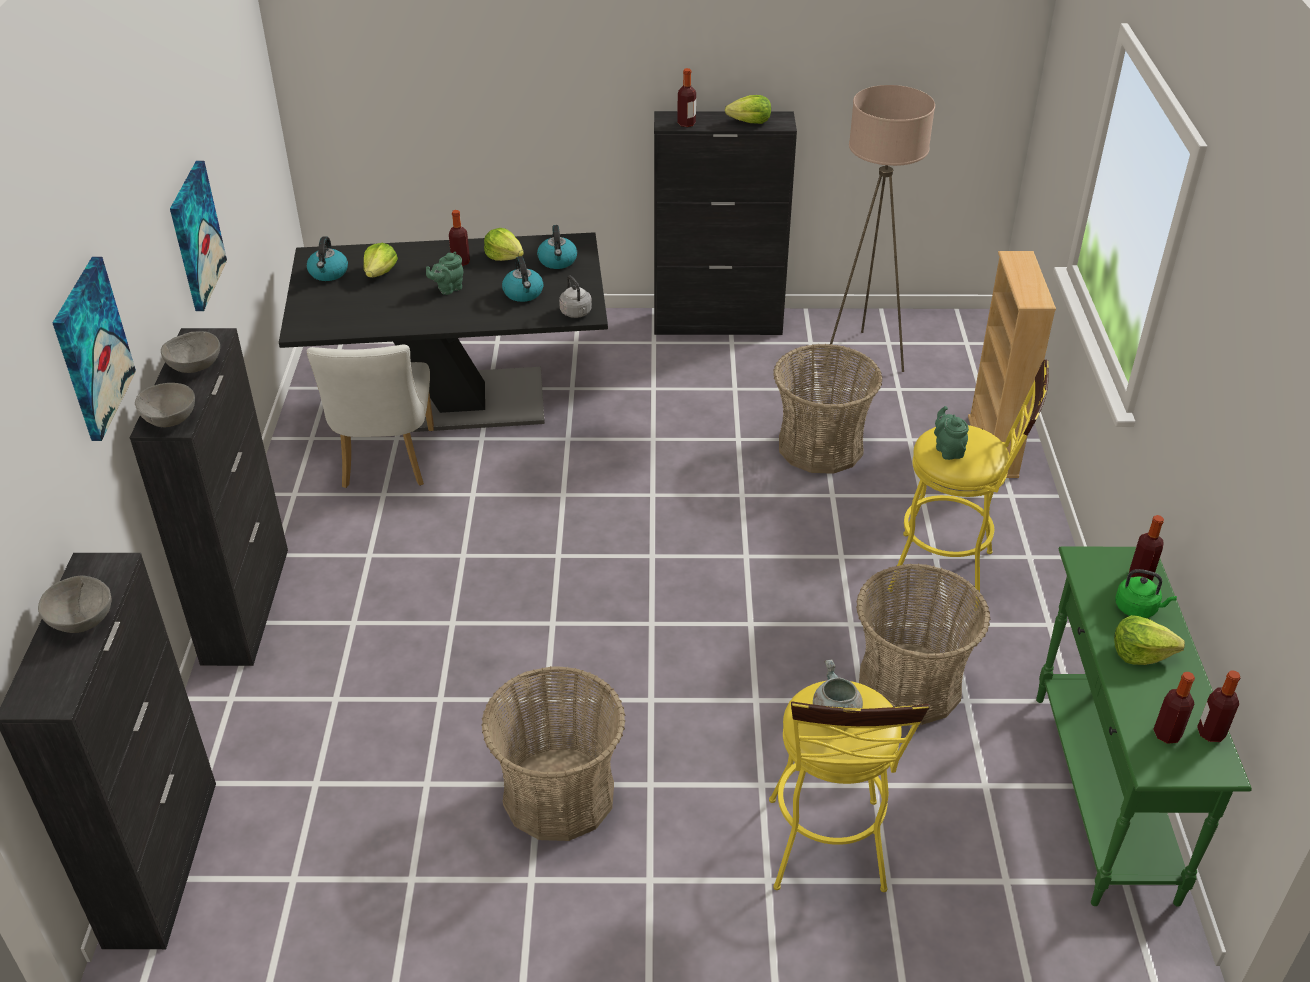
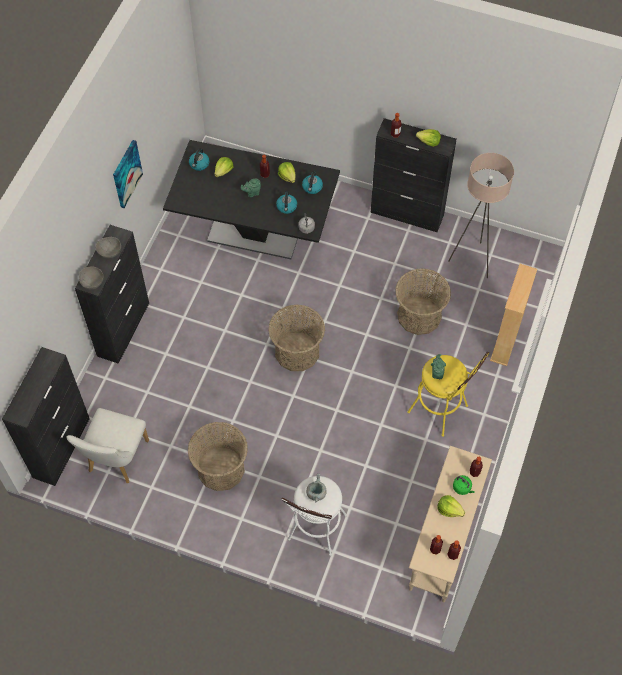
camera: 20 degrees right, 20 degrees up
(81, 620) = (38, 382): grey bowl -> none
(91, 348) = (62, 263): picture -> none
(386, 464) = (208, 263): white chair -> white chair (116, 460)
(827, 854) = (315, 532): yellow stool -> white stool
(909, 684) = (390, 464): basket -> basket (297, 351)
(1102, 796) = (442, 545): green console table -> beige console table

